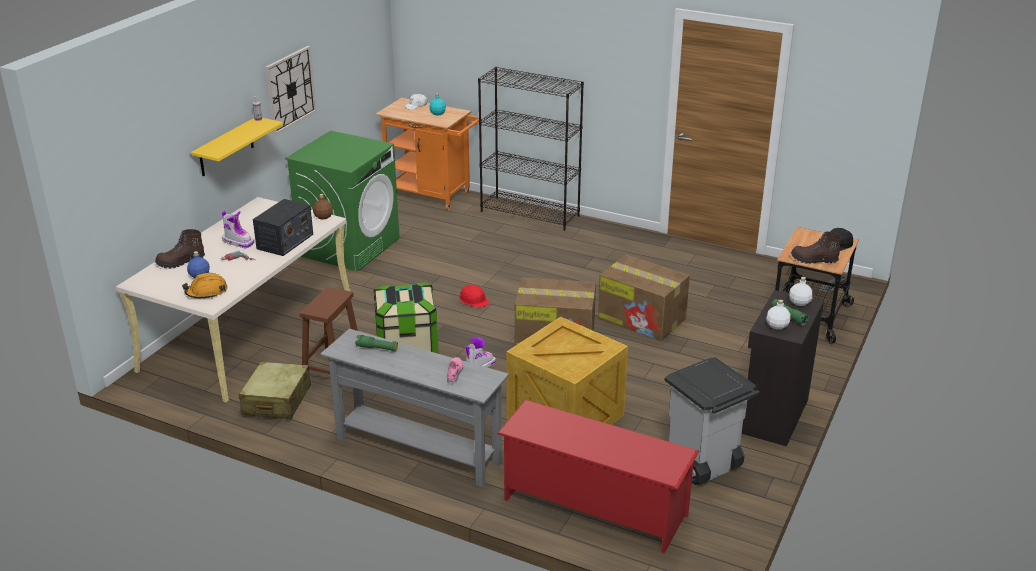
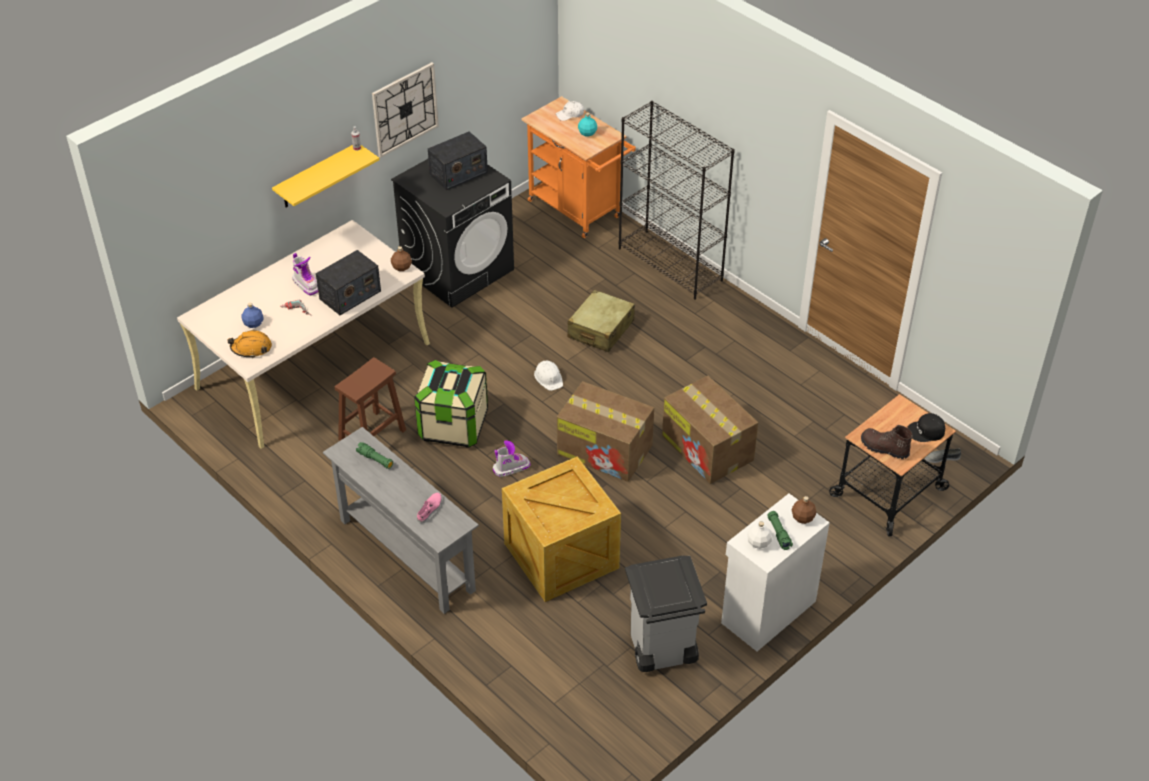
camera: 20 degrees right, 15 degrees up
(181, 262) = (244, 300): brown boot -> none
(276, 401) = (306, 459): beige suitcase -> beige suitcase (600, 329)
(344, 146) = (458, 173): none -> radio
(349, 246) = (458, 269): green washing machine -> black washing machine
(474, 300) = (548, 378): red hard hat -> white hard hat
(593, 507) = (532, 666): red shoe rack -> none
(773, 416) = (767, 611): black cabinet -> white cabinet
(799, 302) = (803, 518): white bottle -> brown bottle

